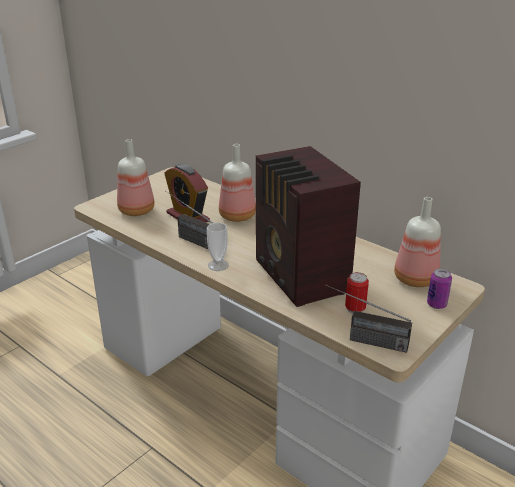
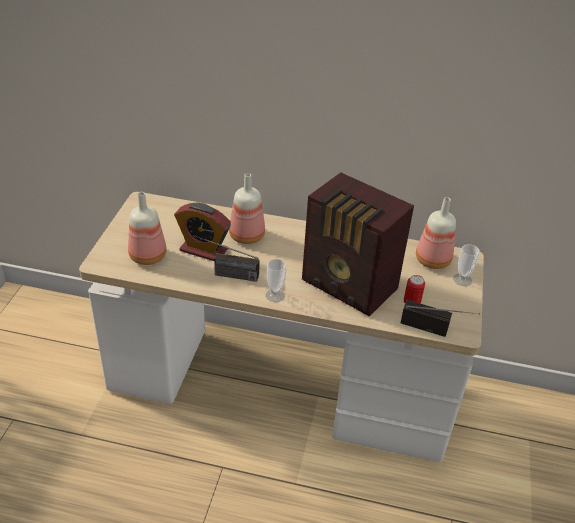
camera: 30 degrees left, 10 degrees up
(363, 339) = (436, 329): radio -> radio turned 150 degrees counterclockwise
(436, 304) = (462, 280): can -> cup

